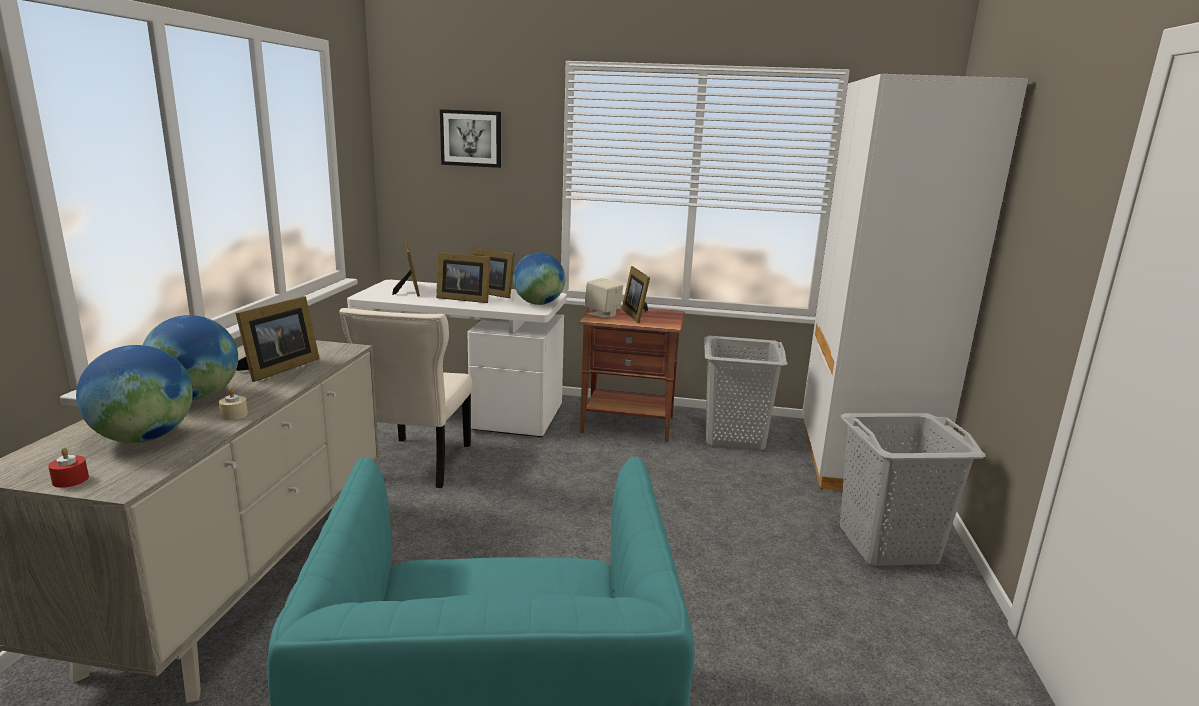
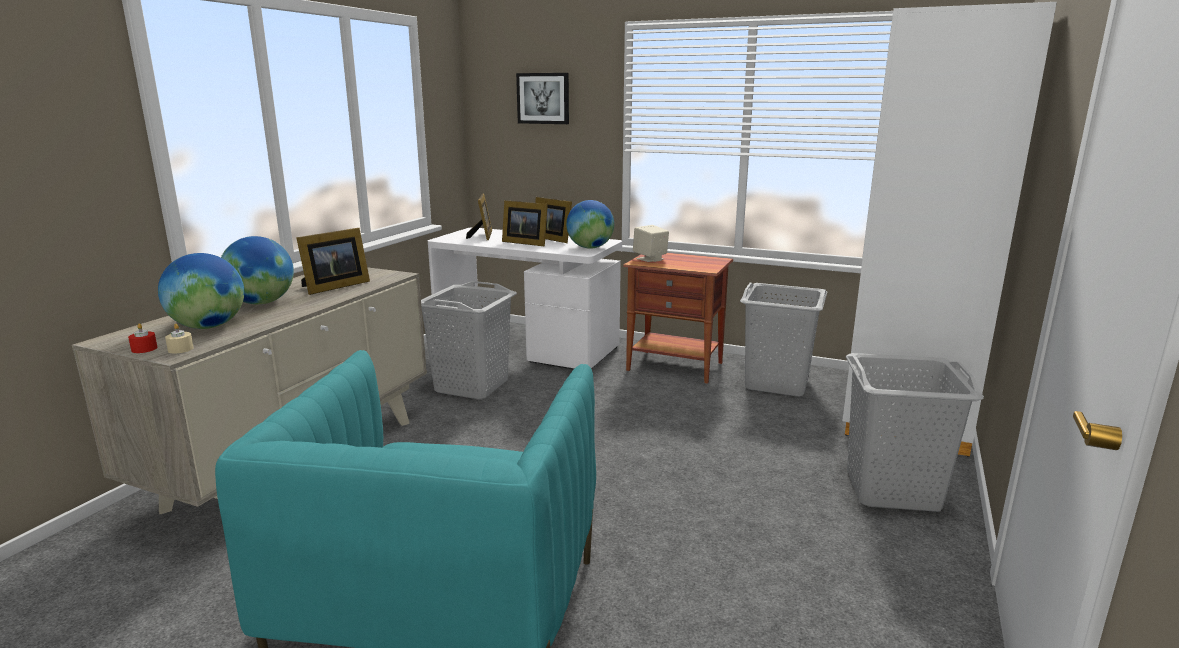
camera: 15 degrees right, 0 degrees up
(234, 415) = (280, 315): beige candle -> beige candle (180, 349)
(417, 464) = (471, 386): beige chair -> grey laundry basket
(636, 315) = (682, 260): picture frame -> none

